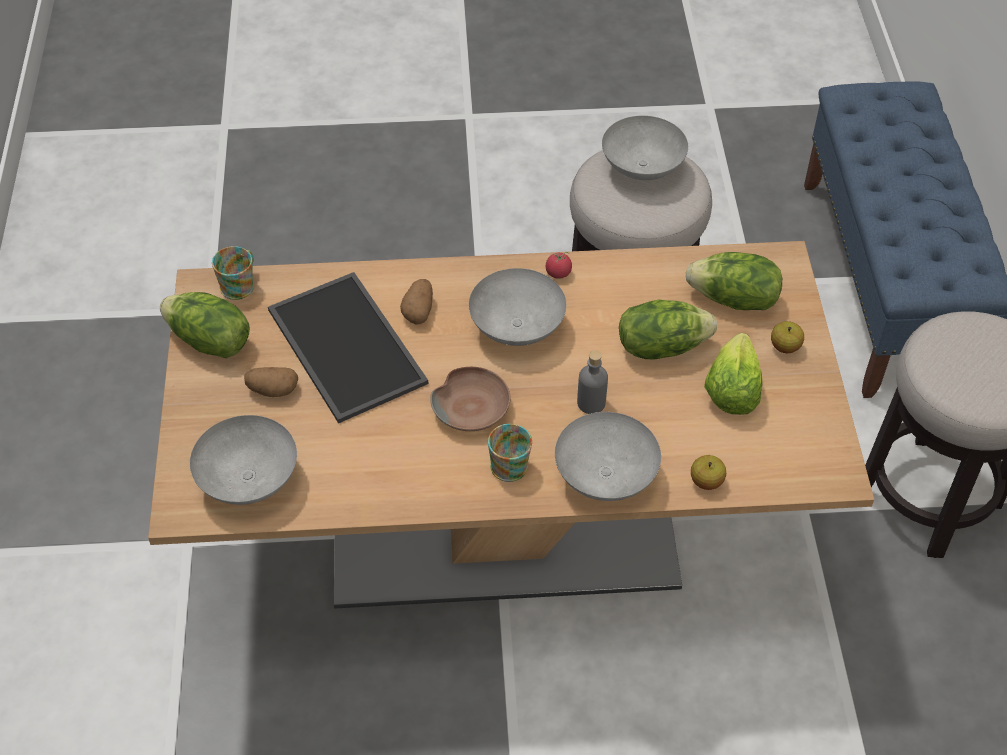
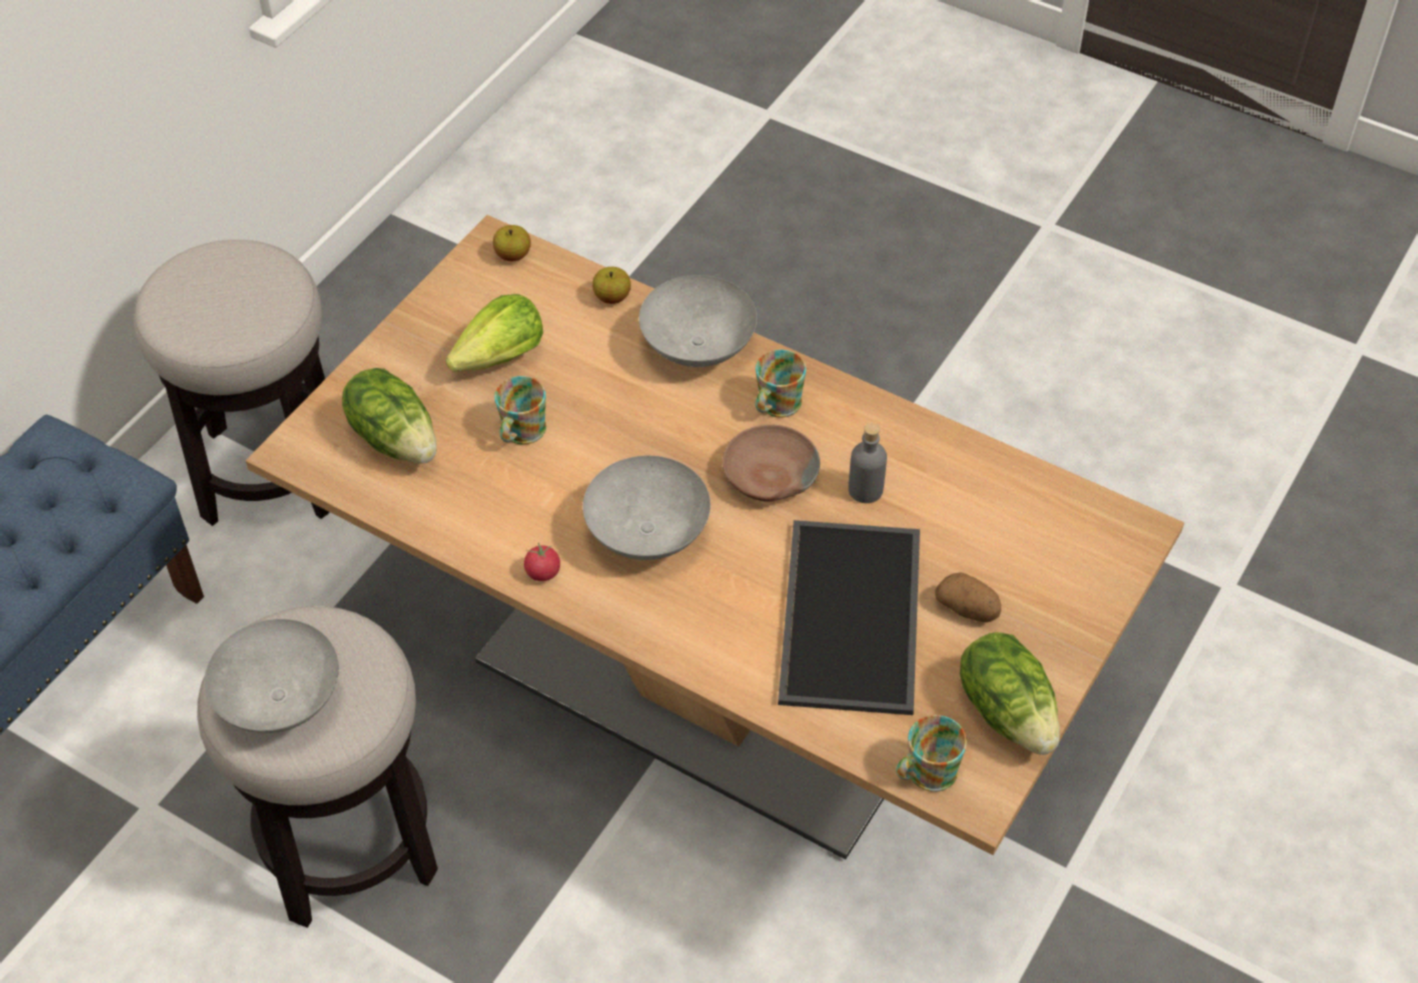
camera: 145 degrees left, 0 degrees up
(248, 479) = (1049, 526): grey bowl -> none
(419, 310) = (737, 615): potato -> none
(591, 403) = (646, 417): grey bottle -> grey bottle (865, 490)
(661, 346) = (520, 433): lettuce -> mug
(785, 347) = (404, 367): apple -> apple (513, 255)

